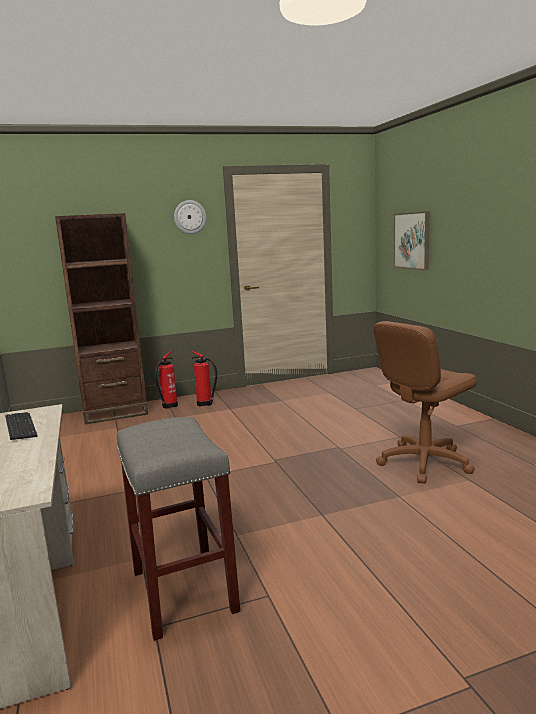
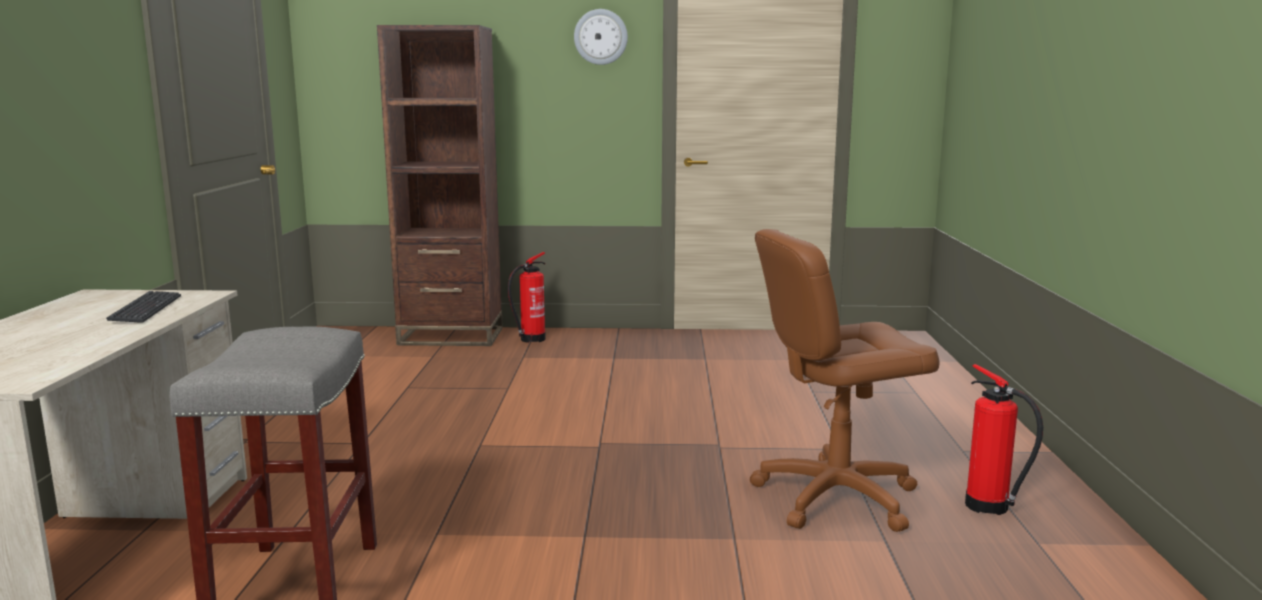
camera: 20 degrees right, 0 degrees up
(205, 404) = (586, 345): fire extinguisher -> fire extinguisher (990, 507)
(412, 240) = (985, 99): picture -> none

